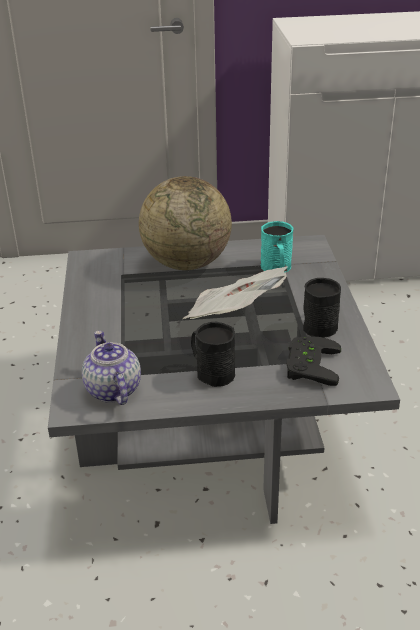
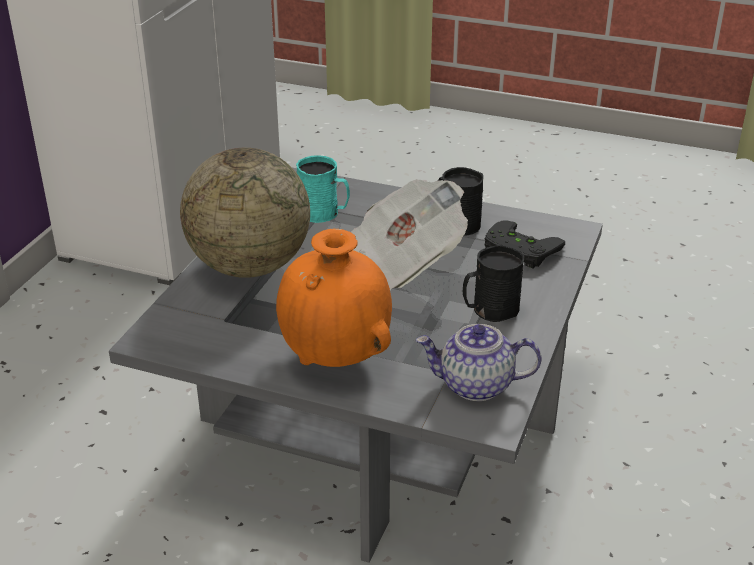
camera: 65 degrees left, 0 degrees up
(107, 325) = (336, 359): none -> orange vase

